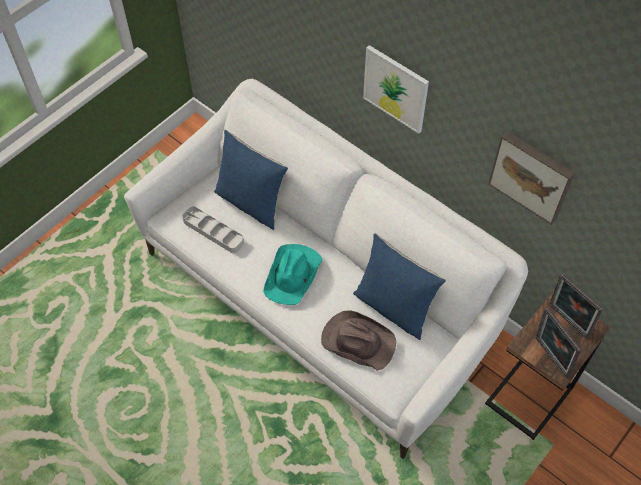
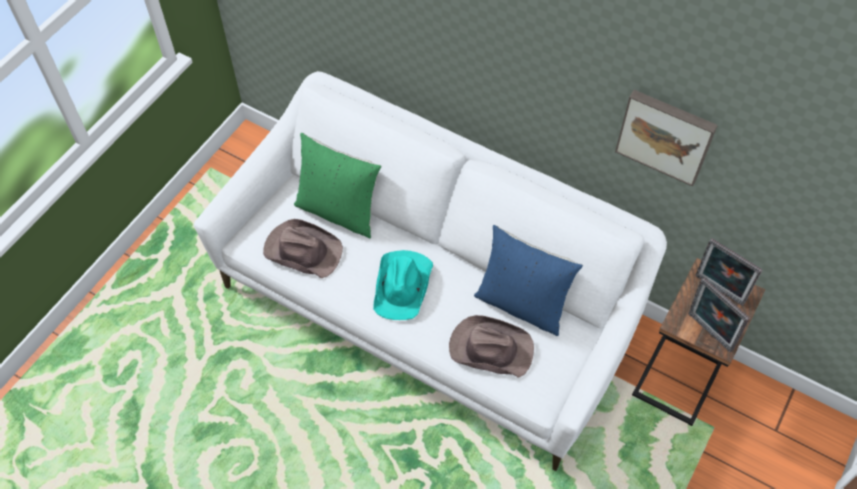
camera: 10 degrees left, 0 degrees up
(213, 231) = (302, 250): grey tray -> brown hat
(252, 202) = (339, 211): blue pillow -> green pillow
(395, 88) = (496, 60): picture -> none

